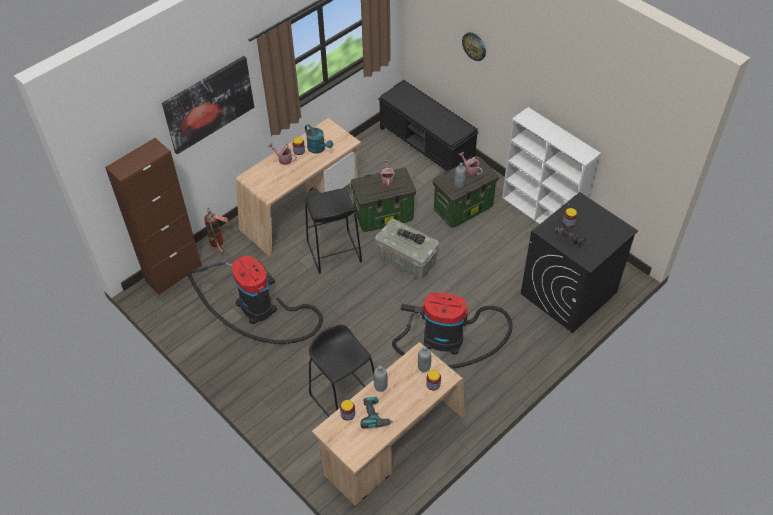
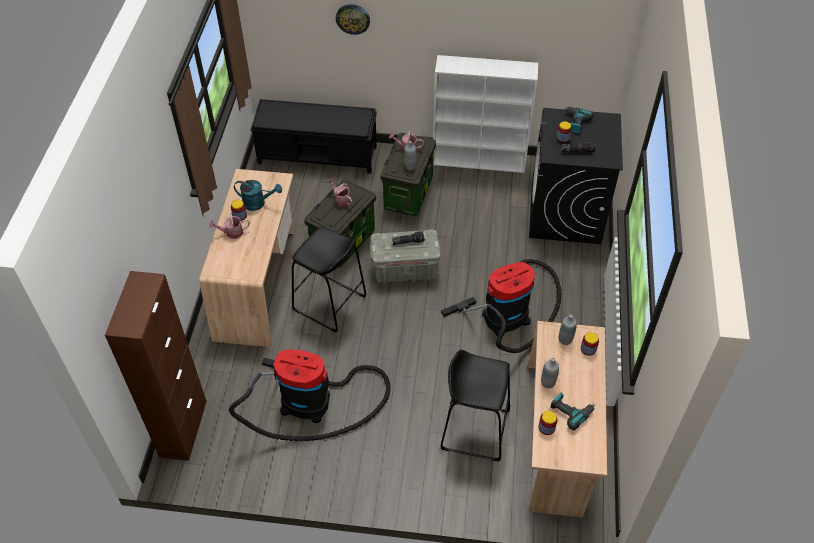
camera: 40 degrees left, 0 degrees up
(209, 104) = (151, 204): picture -> none
(219, 245) = (205, 369): fire extinguisher -> none
(592, 216) = (575, 122): none -> power drill

